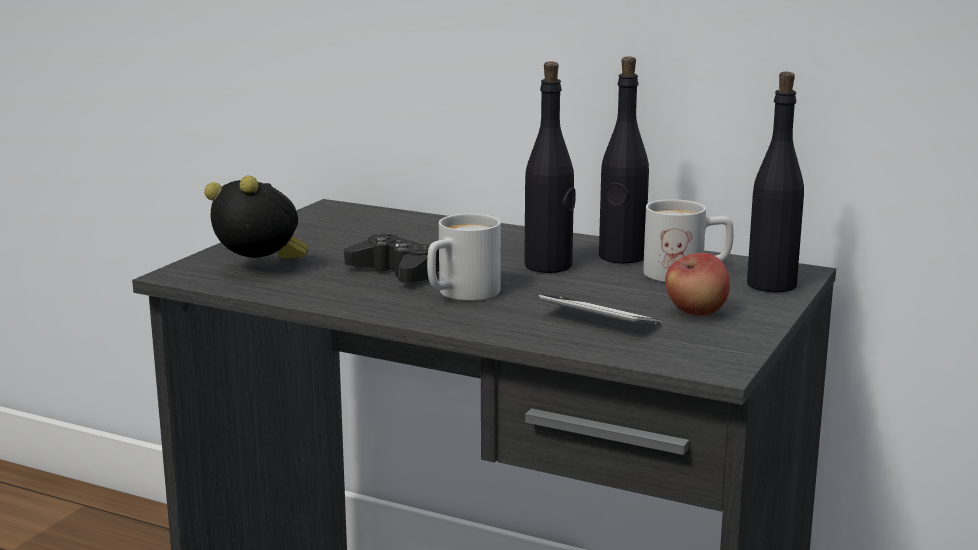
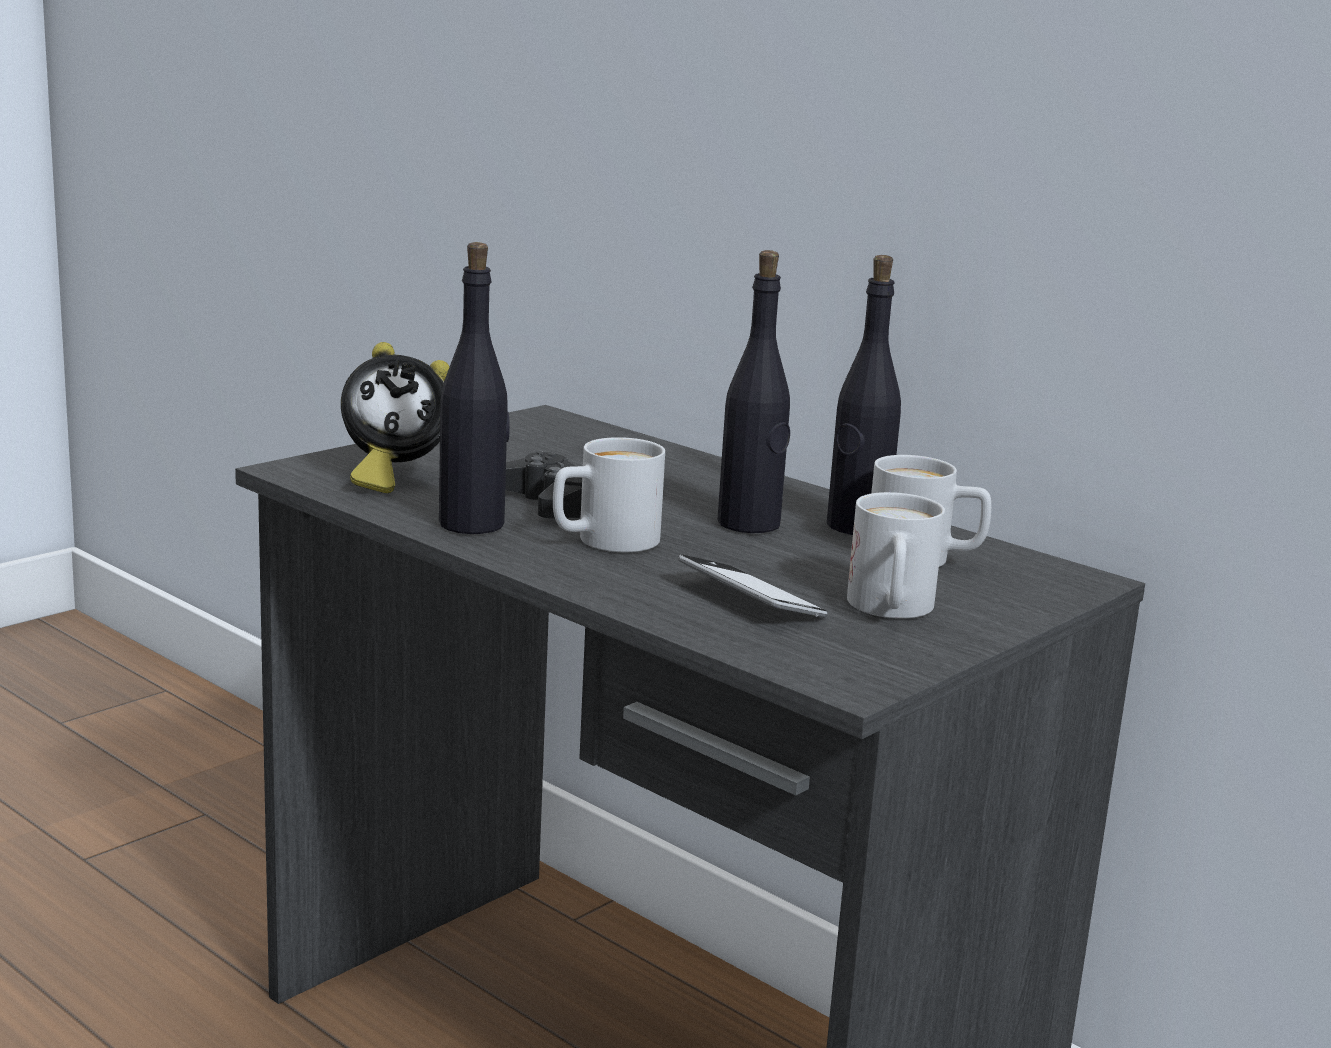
camera: 15 degrees right, 0 degrees up
(261, 269) = (391, 477): alarm clock -> alarm clock turned 135 degrees clockwise
(696, 312) = (890, 610): apple -> white mug
(772, 284) = (1030, 591): black bottle -> black bottle (473, 524)

